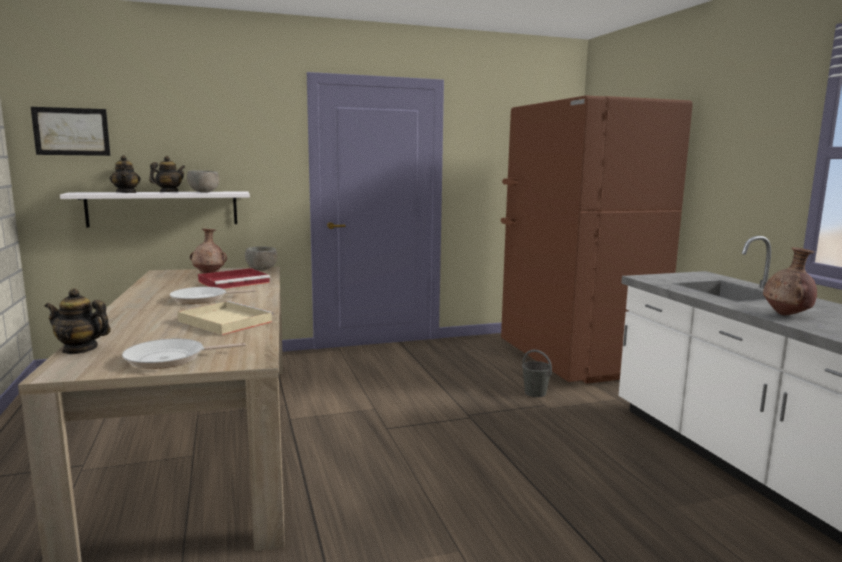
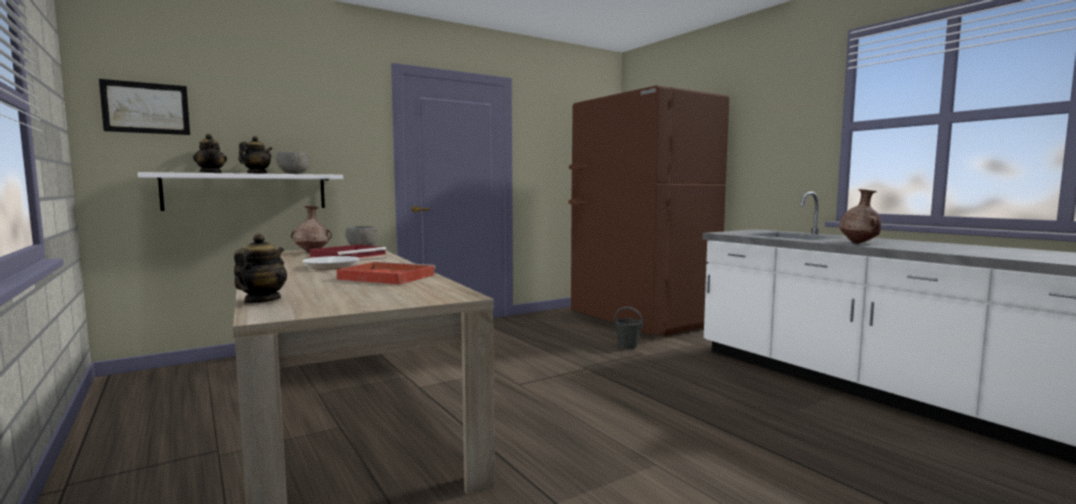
camera: 15 degrees left, 5 degrees down
(80, 349) = (262, 301): teapot -> teapot turned 105 degrees clockwise
(170, 358) = (374, 300): frying pan -> none
(223, 321) = (385, 277): beige tray -> red tray

